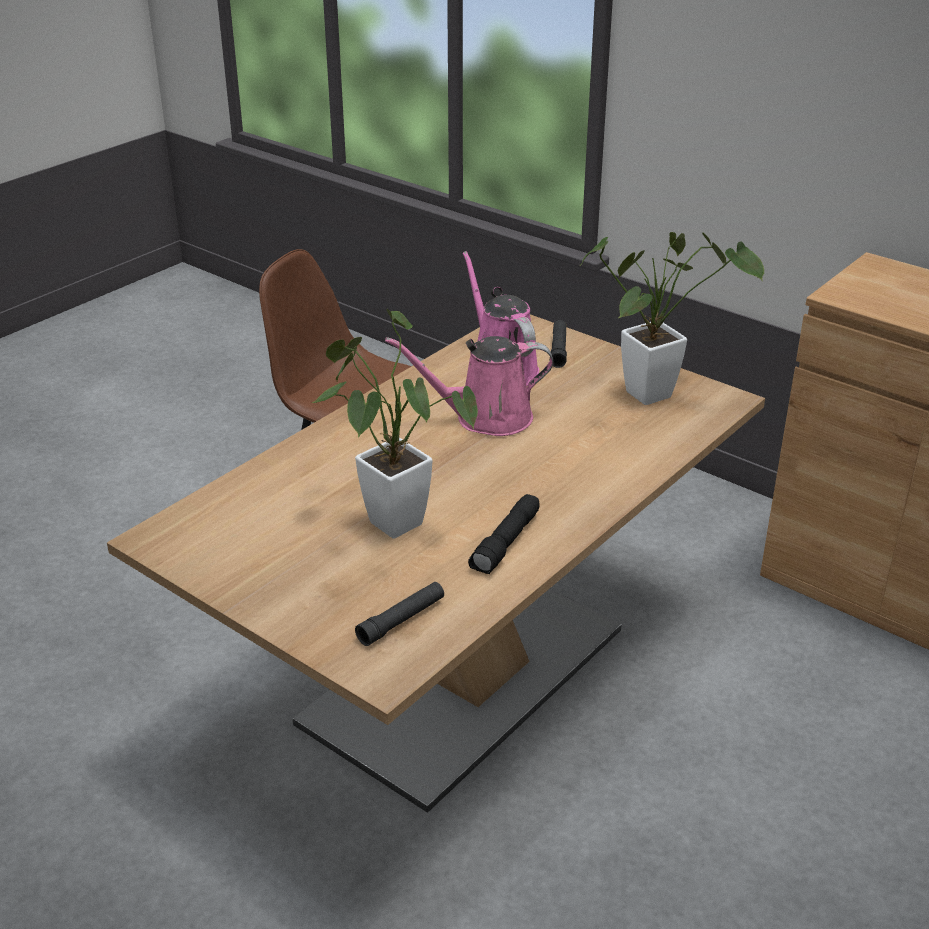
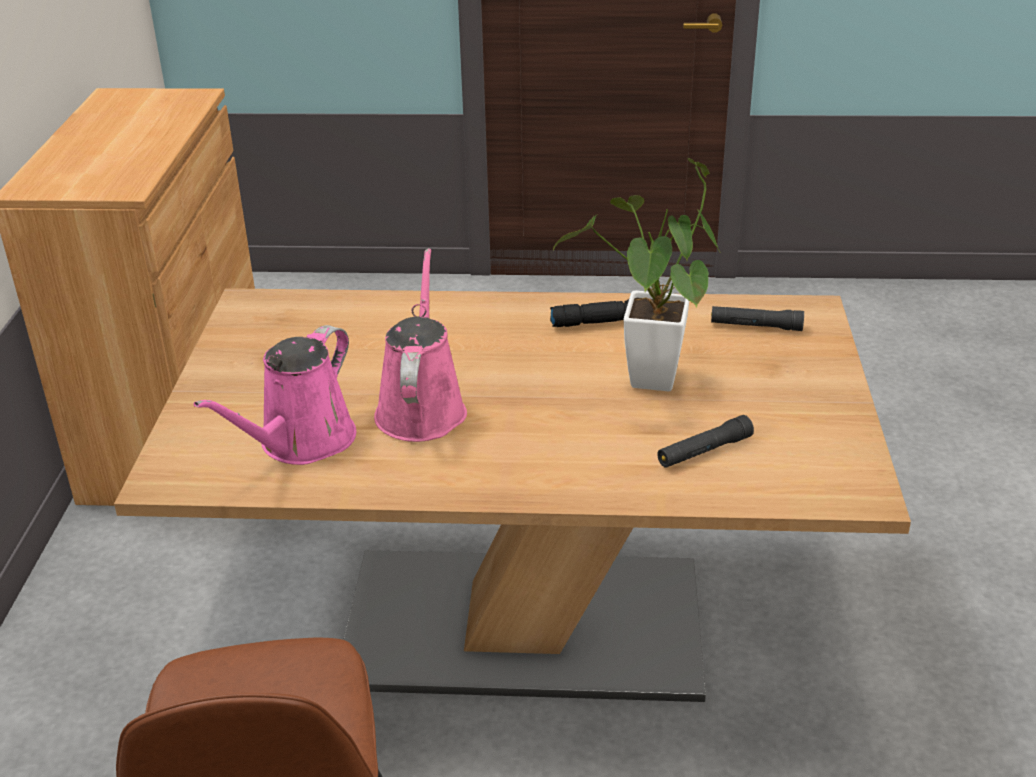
camera: 125 degrees left, 0 degrees up
(486, 418) = (421, 408): pink watering can -> pink watering can turned 135 degrees counterclockwise
(558, 349) = (217, 424): black flashlight -> black flashlight (704, 451)
(657, 392) = (267, 338): potted plant -> none

